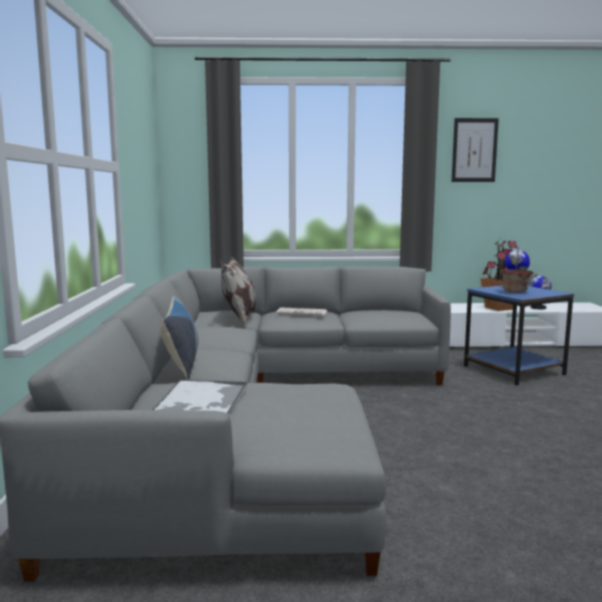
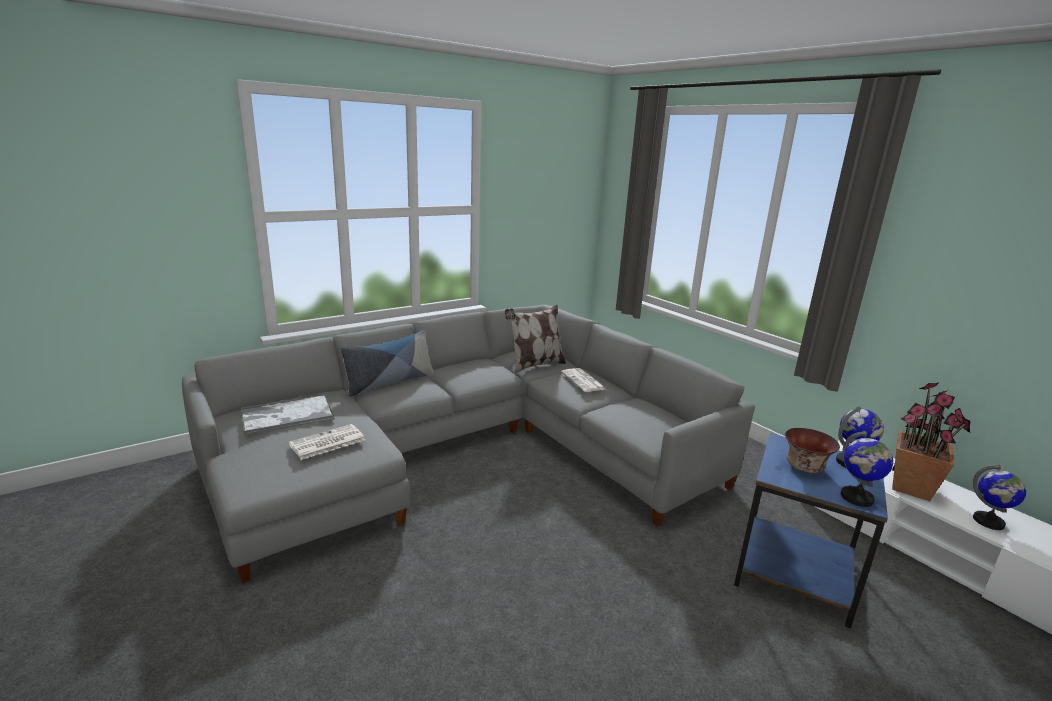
camera: 55 degrees right, 10 degrees up
(297, 397) = (326, 443): none -> newspaper
(474, 150) = (967, 227): picture -> none
(552, 292) = (856, 498): none -> globe

